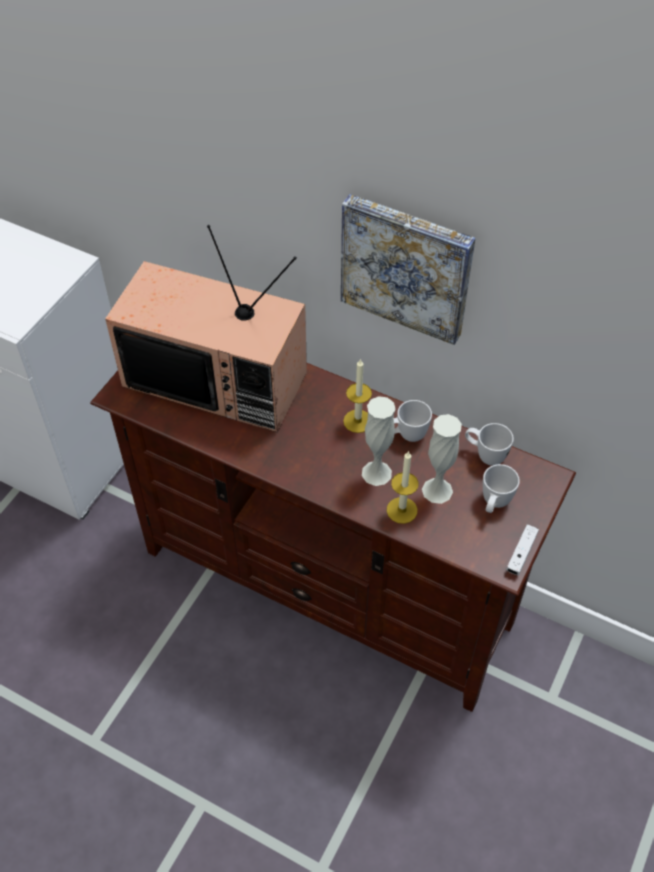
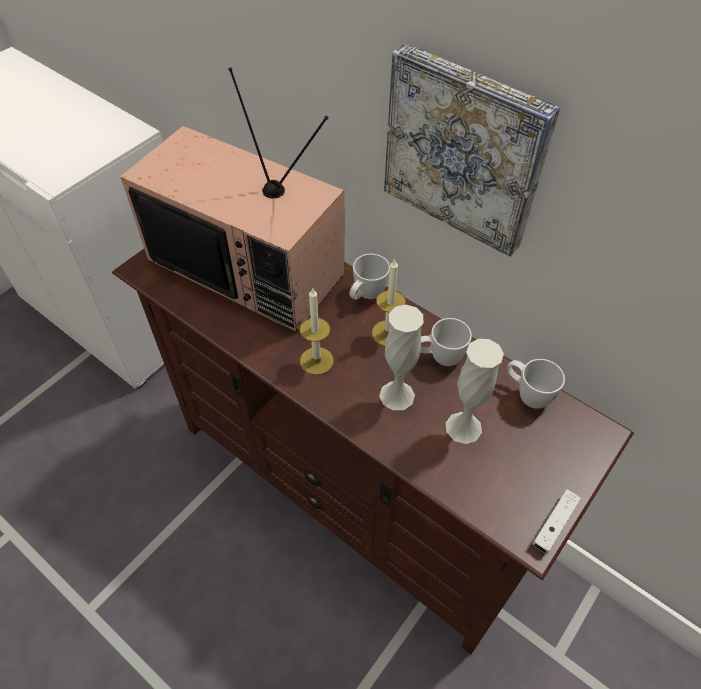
camera: 10 degrees right, 0 degrees up
(402, 510) = (417, 444): candle -> candle (316, 361)
(494, 504) = (529, 455): white mug -> white mug (366, 296)

